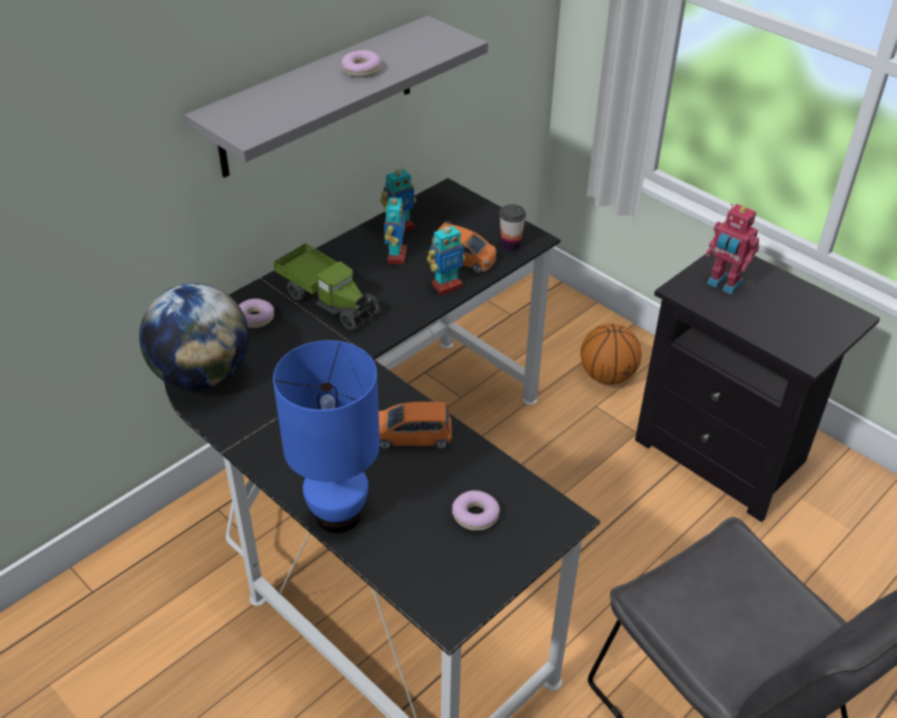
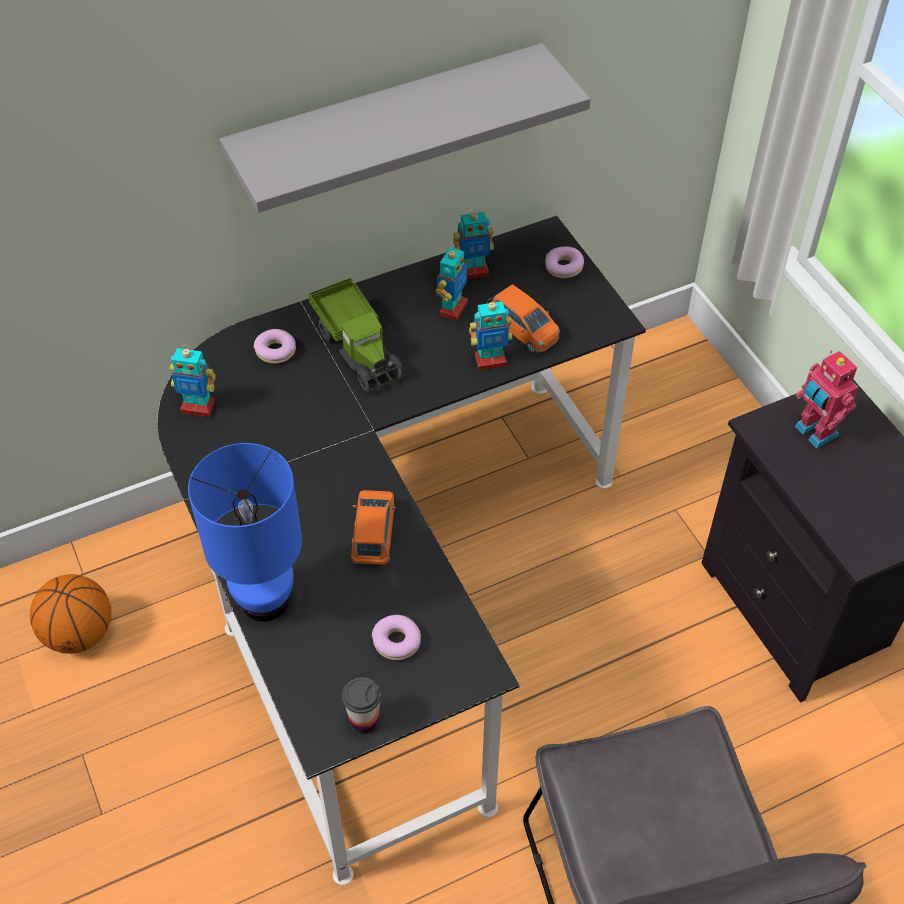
camera: 20 degrees right, 10 degrees up
(202, 376) = (198, 407): globe -> toy robot
(361, 70) = (428, 113): donut -> donut (563, 267)
(412, 436) = (373, 534): orange toy car -> orange toy car turned 75 degrees clockwise
(510, 245) = (585, 324): cup -> cup (364, 720)
(607, 376) = (706, 475): basketball -> basketball (79, 633)

